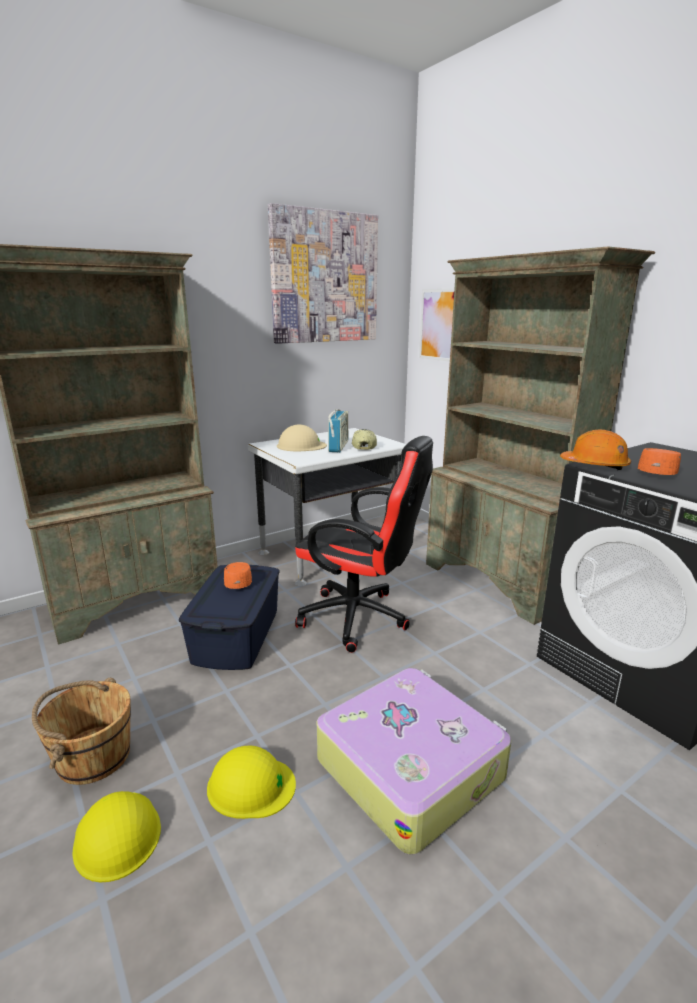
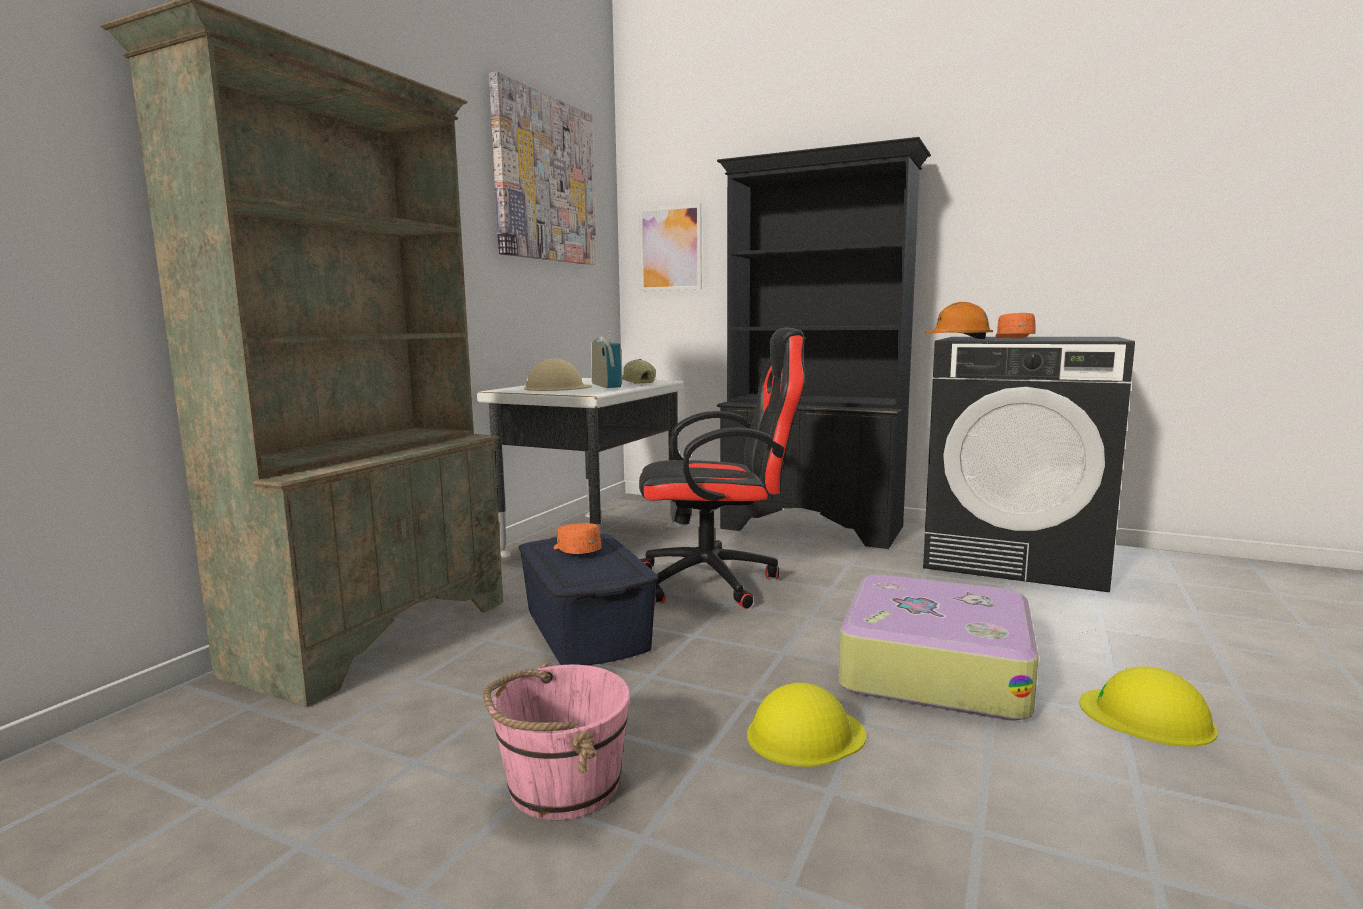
camera: 30 degrees left, 10 degrees down
(92, 756) = (562, 785): brown bucket -> pink bucket
(117, 835) = (715, 832): yellow hard hat -> yellow hard hat (1147, 716)
(499, 581) = (812, 527): green bookcase -> black bookcase

